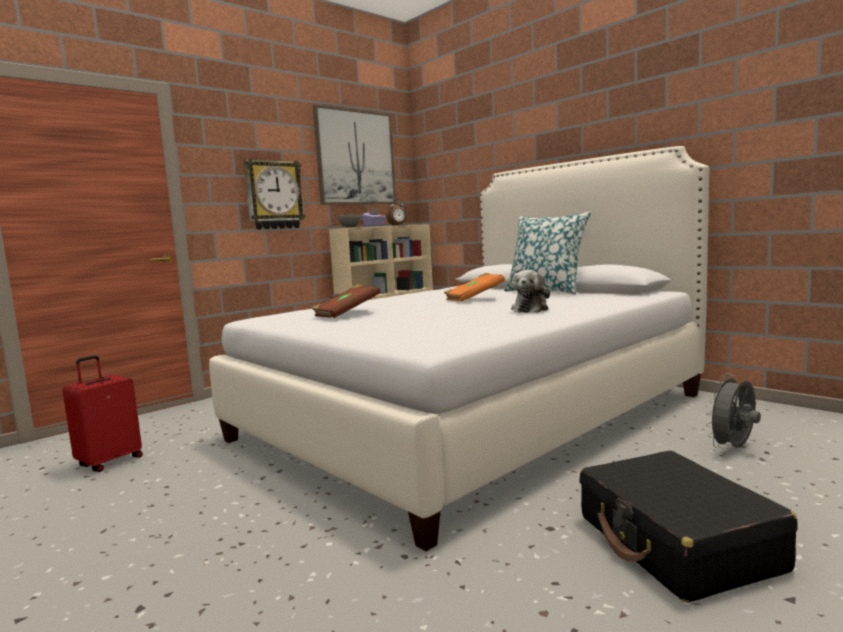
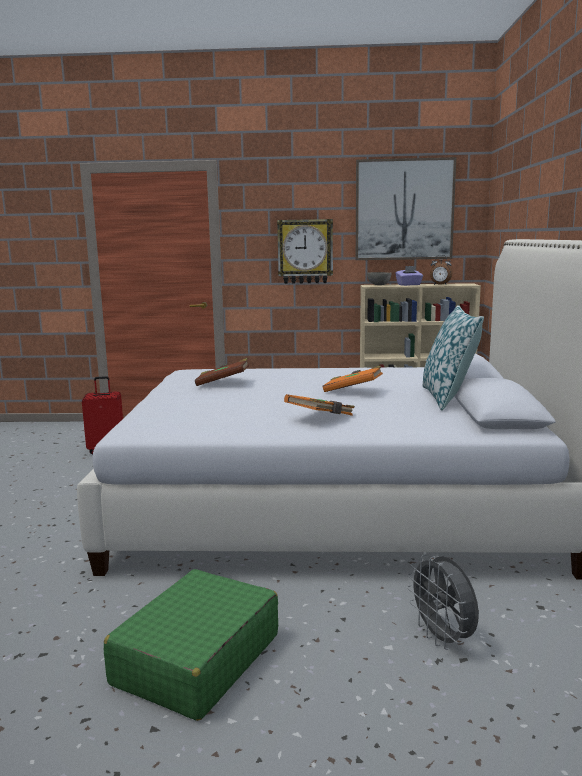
camera: 45 degrees right, 5 degrees up
(531, 309) = (321, 418): plush toy -> orange book
(677, 543) = (196, 659): black suitcase -> green suitcase
(733, 449) = (443, 639): grey fan -> grey fan turned 120 degrees counterclockwise

